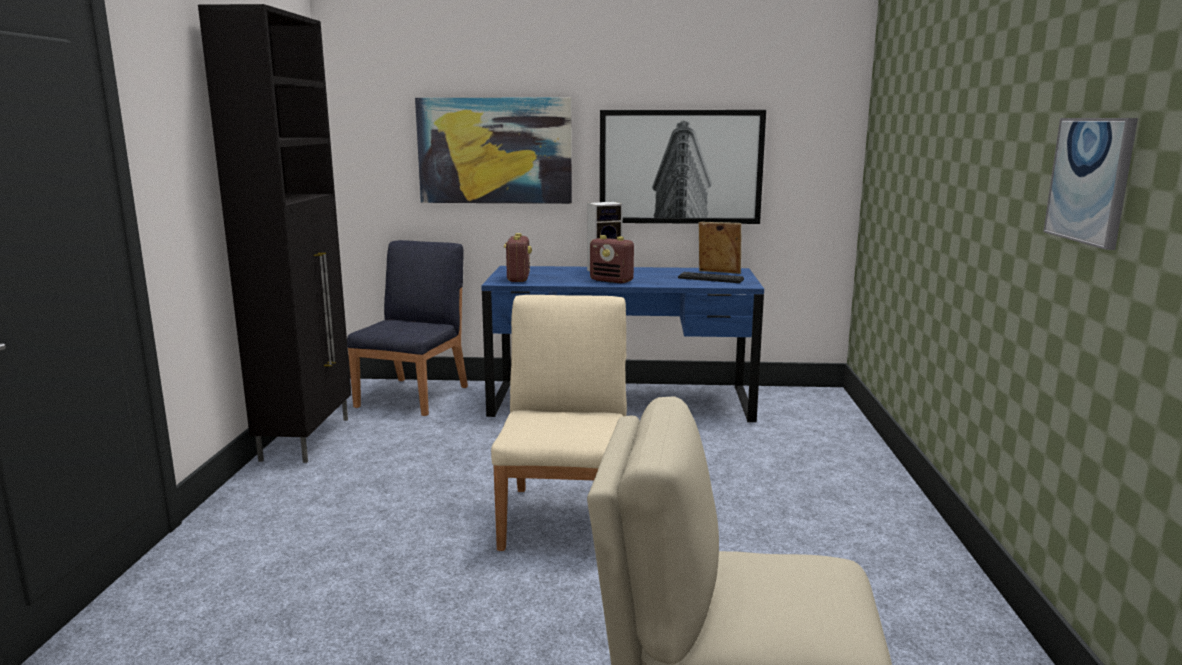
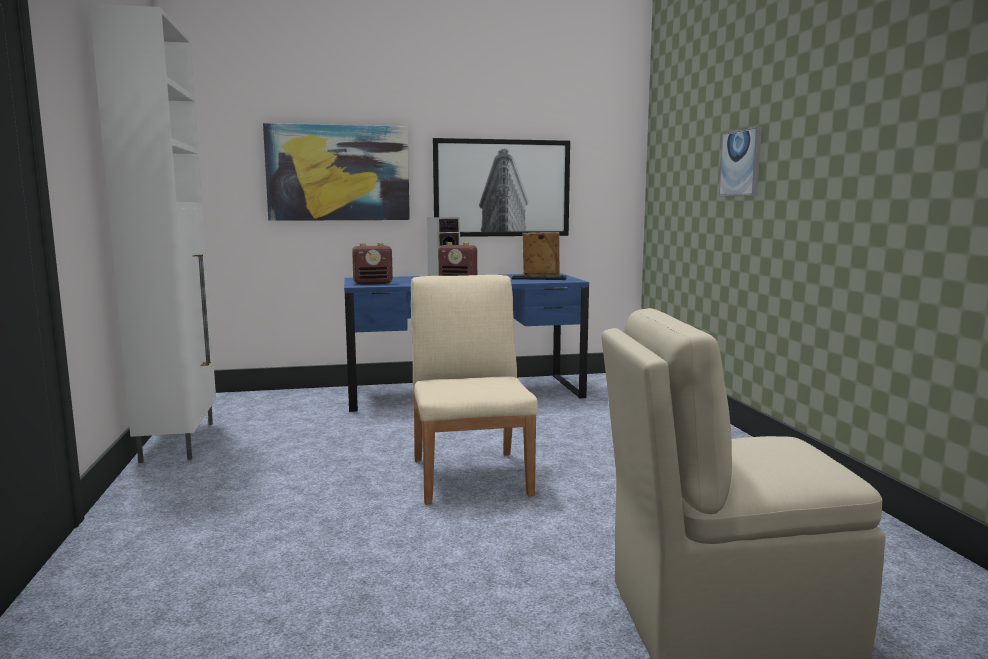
camera: 15 degrees left, 5 degrees down
(307, 438) = (180, 441): black cabinet -> white cabinet
(414, 396) = (268, 402): blue chair -> none
(518, 279) = (373, 283): radio -> radio turned 90 degrees clockwise
(1090, 180) = (899, 147): picture -> picture (741, 163)

